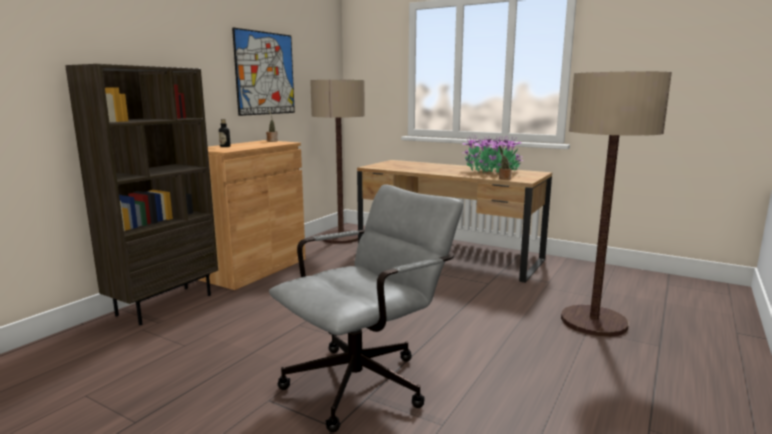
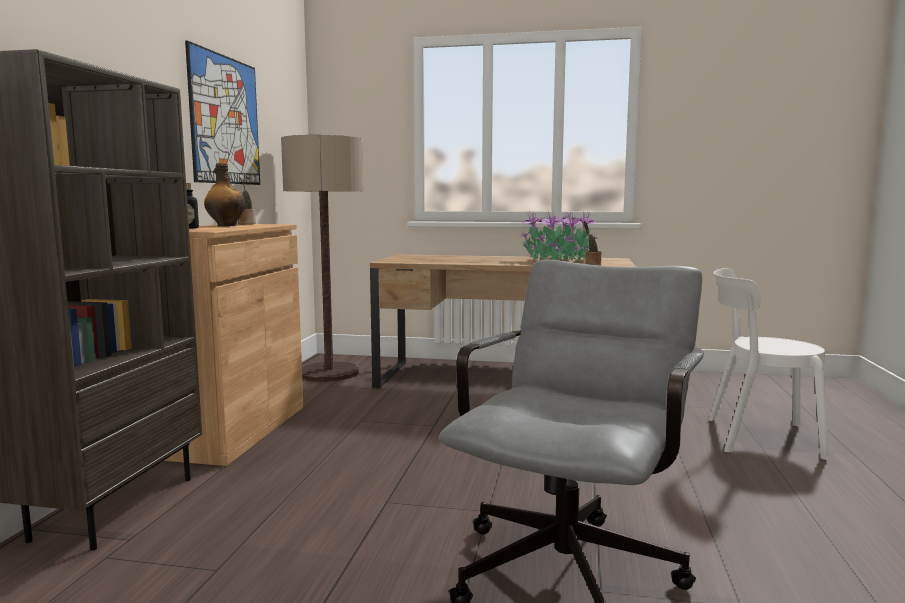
camera: 20 degrees left, 5 degrees down
(253, 143) = (226, 225): none -> bottle
(593, 321) = (757, 437): floor lamp -> white chair

